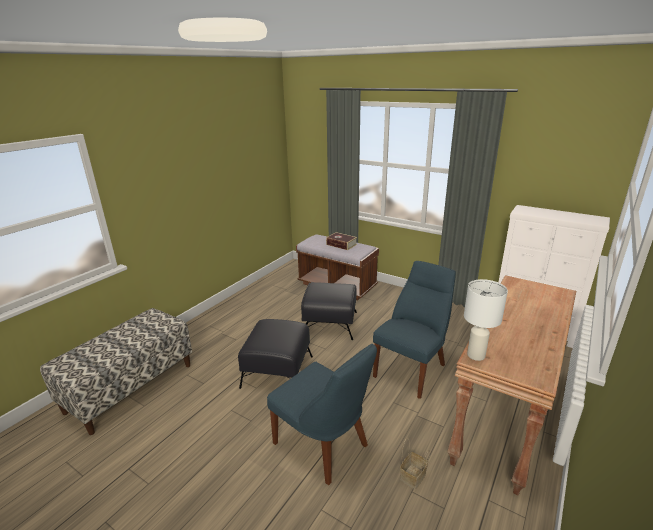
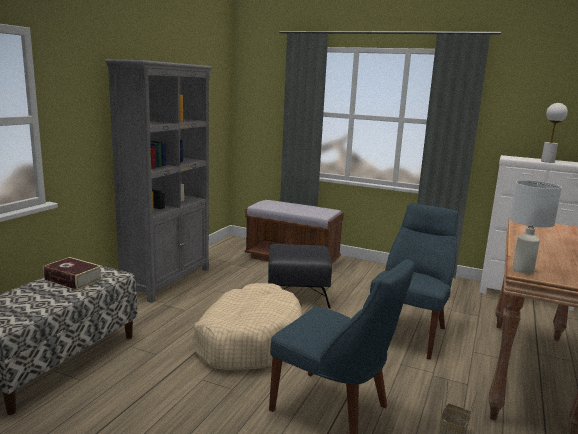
camera: 10 degrees left, 10 degrees down
(231, 308) = (168, 280): none -> grey bookcase
(277, 372) = (248, 340): black ottoman -> beige dog bed
(341, 244) = (301, 207): book -> book (73, 279)
(556, 216) = (548, 161): none -> white table lamp

